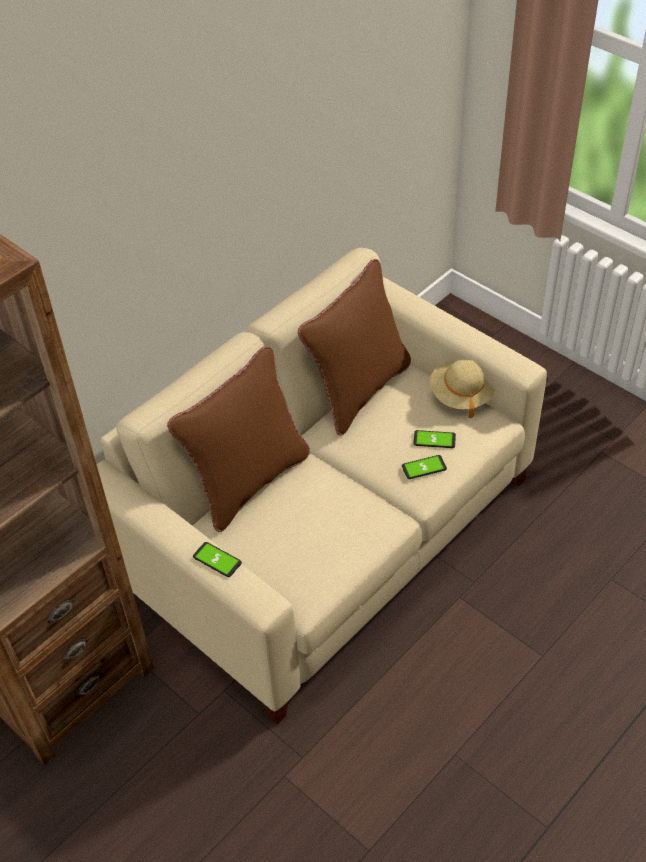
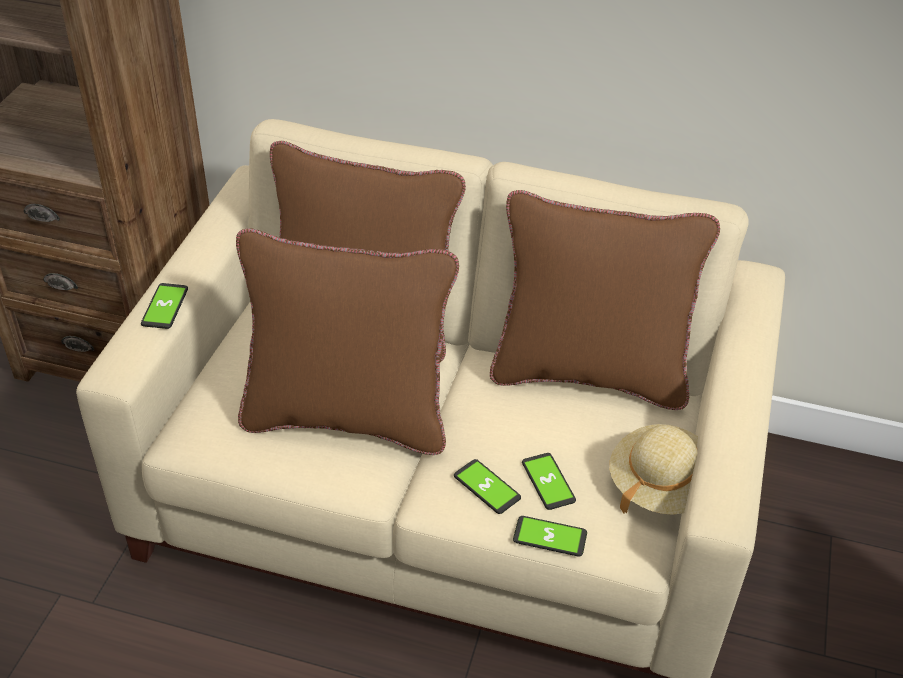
camera: 60 degrees right, 5 degrees down
(332, 513) = (347, 417): none -> brown pillow
(472, 454) = (550, 537): none -> phone

